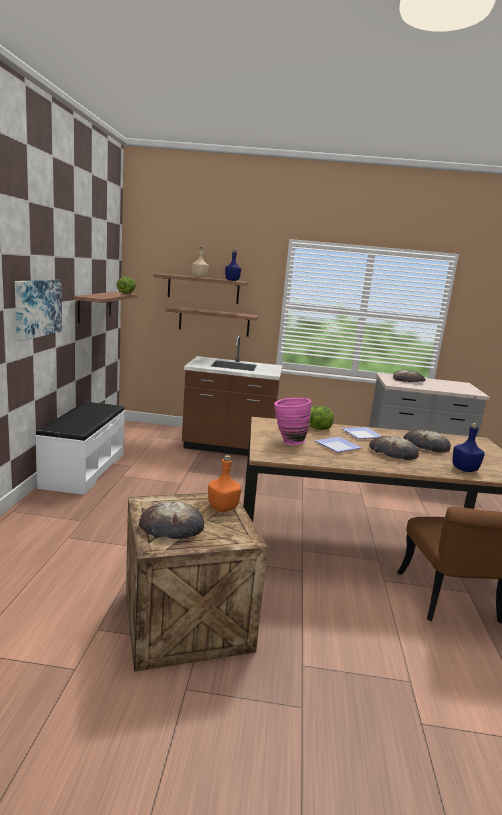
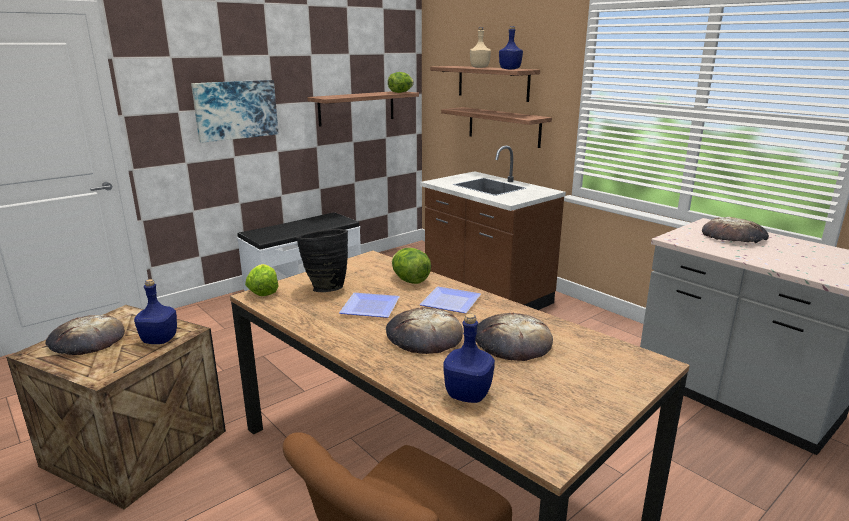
camera: 45 degrees right, 5 degrees up
(223, 508) = (159, 340): orange bottle -> blue bottle
(261, 452) = (263, 291): none -> lettuce
(288, 442) = (325, 287): pink vase -> black vase

